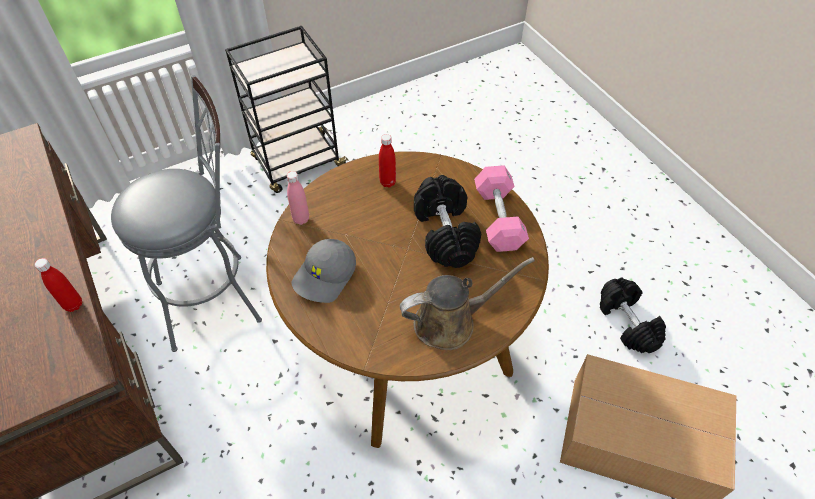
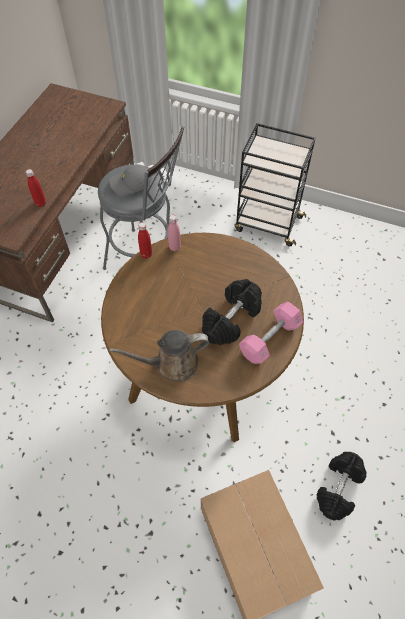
camera: 50 degrees right, 5 degrees up
(325, 276) = (148, 286): grey cap -> grey cap (131, 184)
(387, 182) = (240, 266): red bottle -> red bottle (146, 254)
(450, 322) = (172, 364): brown watering can -> brown watering can turned 135 degrees clockwise

